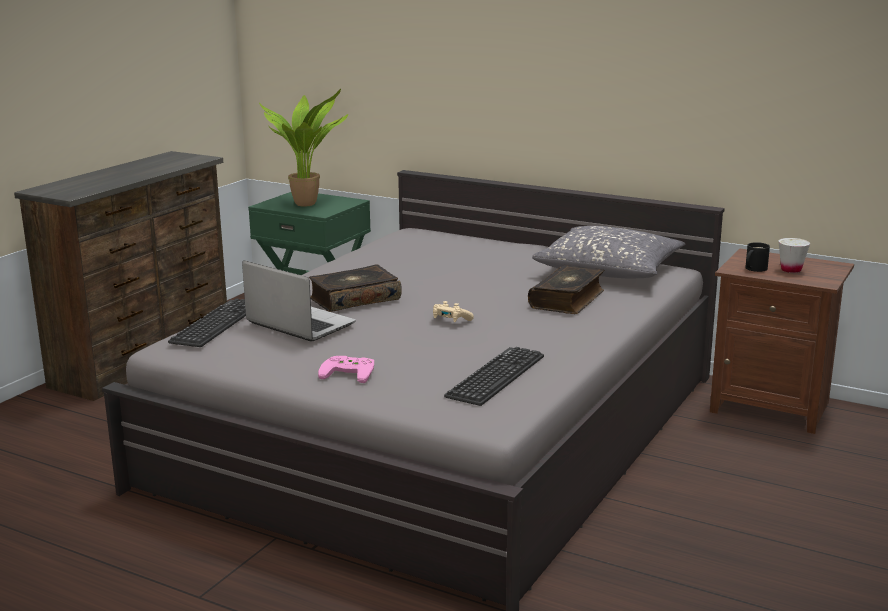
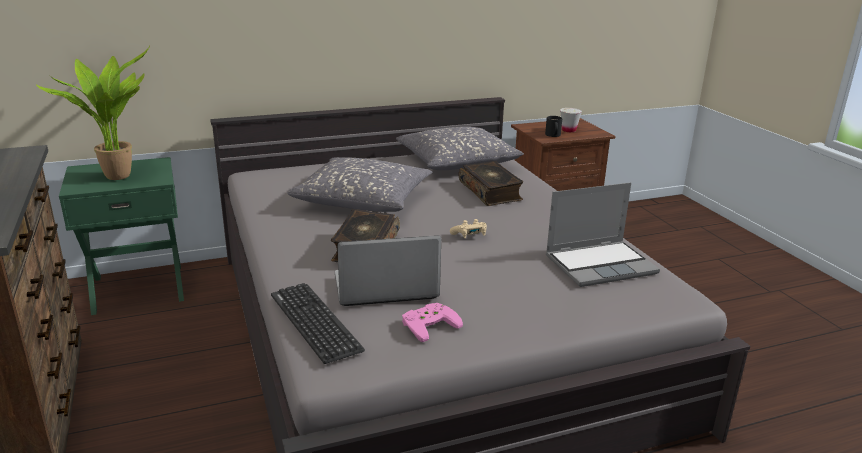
camera: 50 degrees left, 5 degrees up
(350, 372) = (521, 309): pink game controller -> pink game controller (428, 324)
(444, 272) = (363, 200): none -> grey pillow
(496, 377) = (601, 264): keyboard -> laptop

